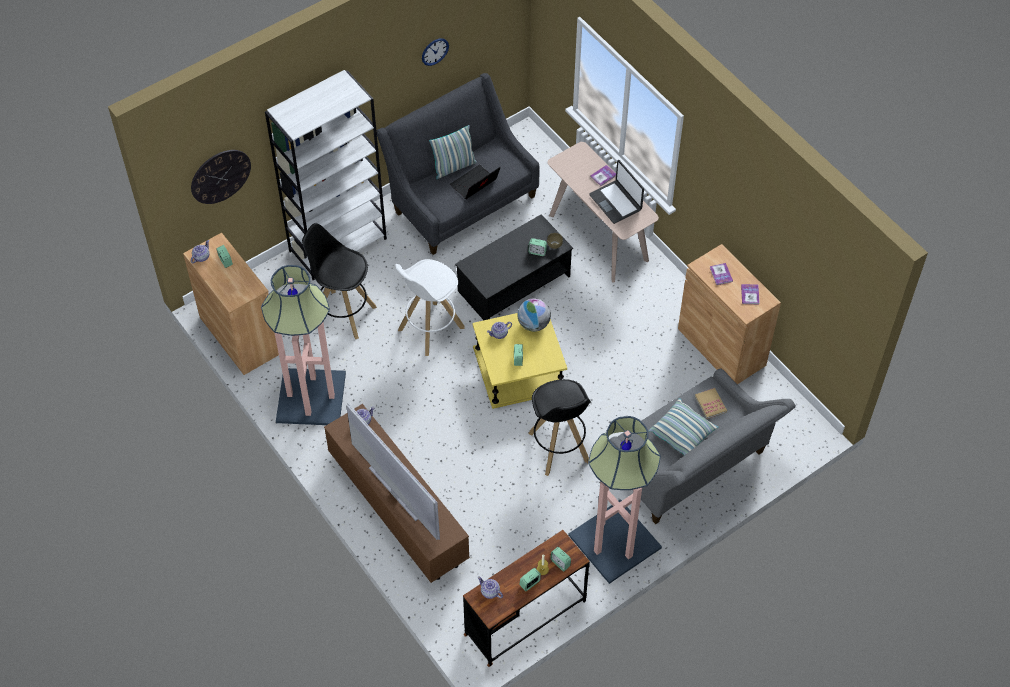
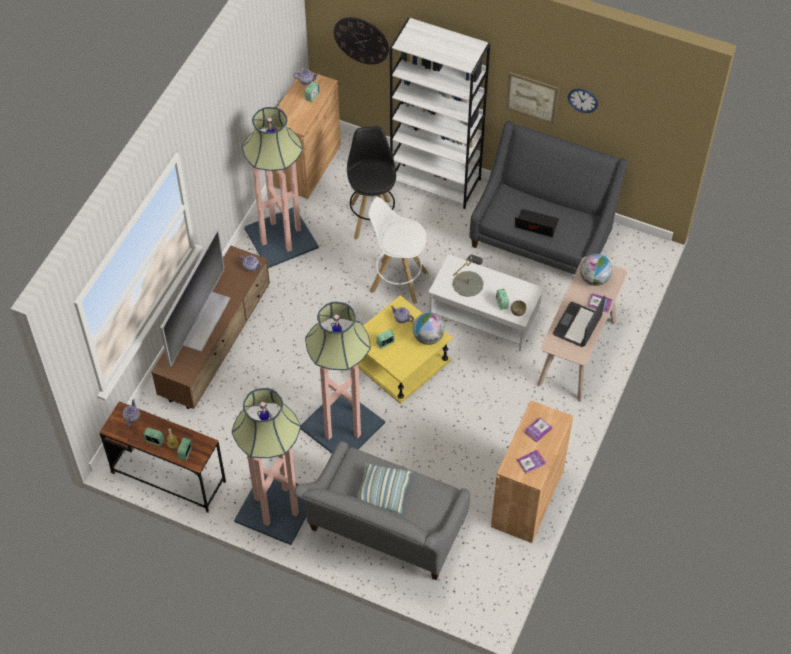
camera: 60 degrees right, 0 degrees up
(390, 89) = (532, 97): none -> picture
(454, 167) = (543, 203): pillow -> none
(498, 265) = (468, 284): none -> grey table lamp
(514, 283) = (484, 316): black coffee table -> white coffee table
(559, 448) = (341, 425): black stool -> floor lamp
(575, 166) = (594, 279): none -> globe
(710, 404) = (427, 500): book -> none

